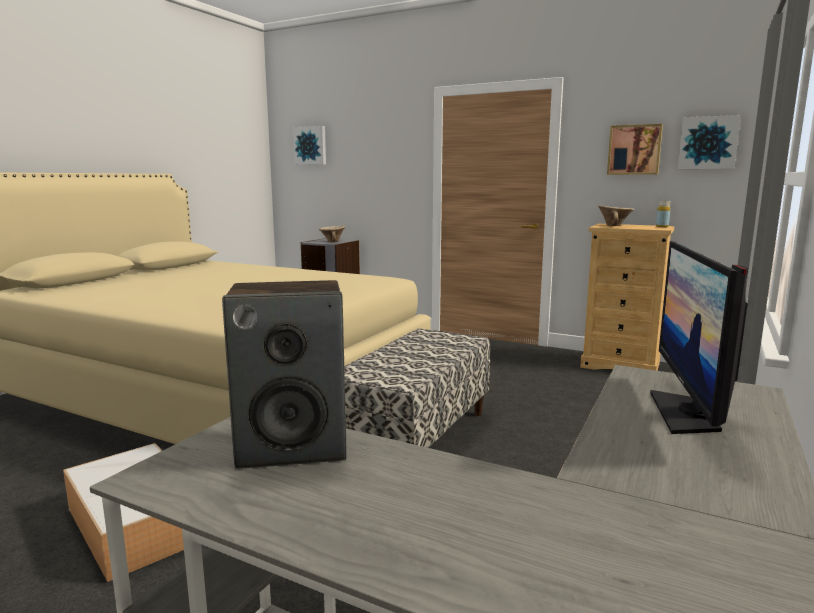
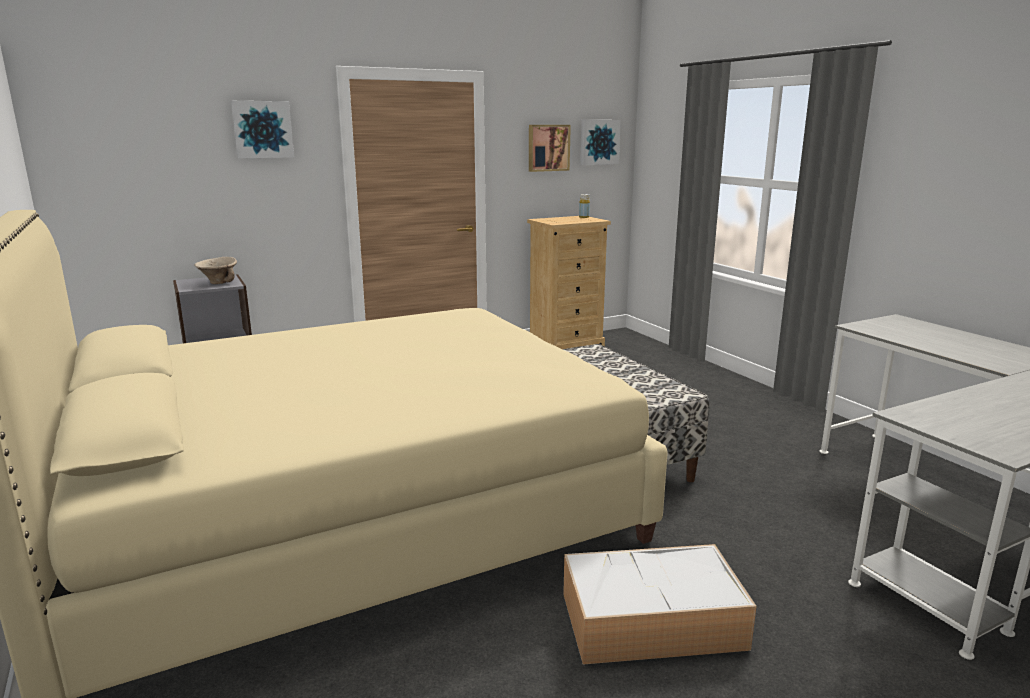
camera: 55 degrees left, 5 degrees up
(293, 446) = (958, 413): speaker -> none
(310, 146) = (124, 137): picture -> picture (262, 129)
(615, 226) = (556, 220): beige bowl -> none
(688, 414) = (929, 336): monitor -> none

